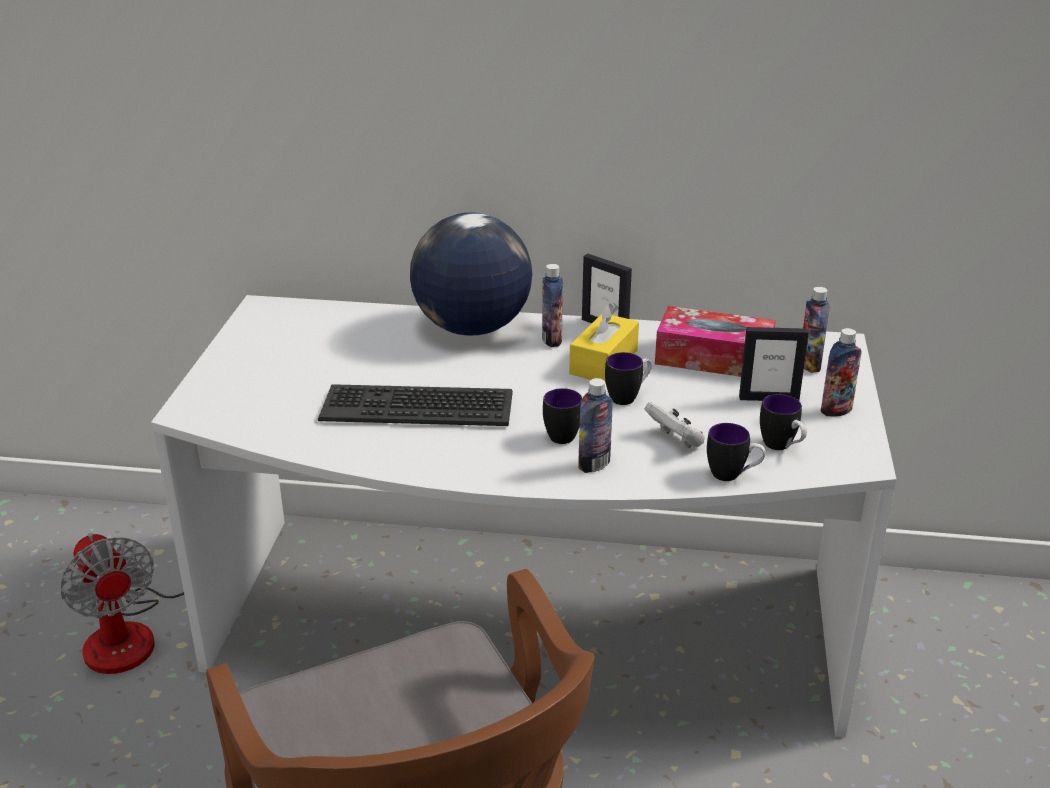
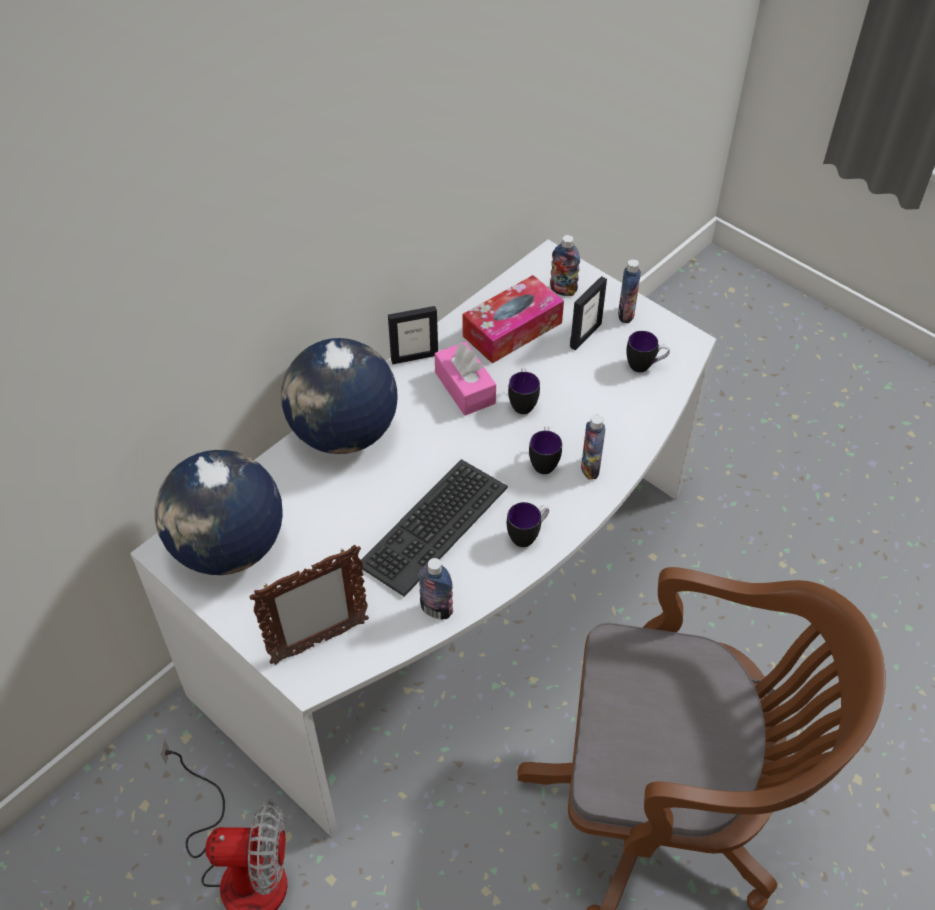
camera: 55 degrees left, 20 degrees up
(230, 401) = (319, 642): none -> picture frame
(291, 327) = (227, 548): none -> globe
(551, 340) = (406, 398): bottle -> bottle (436, 610)
(603, 362) = (465, 388): yellow tissue box -> pink tissue box
(675, 441) = (596, 411): white game controller -> none
(733, 475) = (656, 408): mug -> mug (528, 535)

